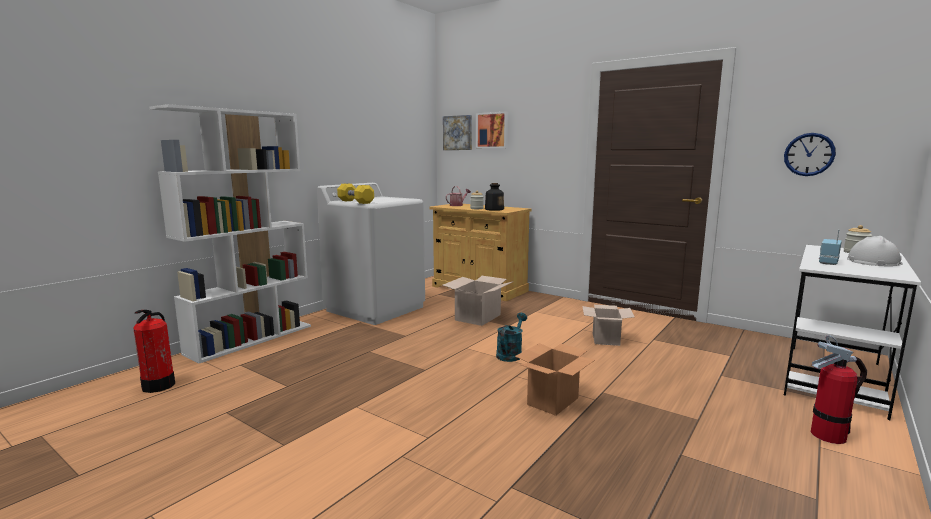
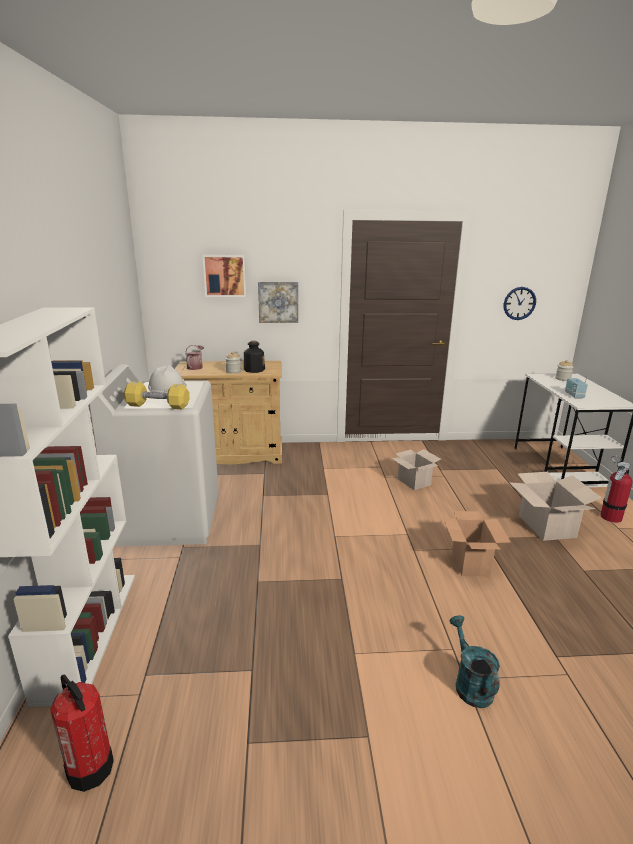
camera: 40 degrees left, 10 degrees up
(458, 133) = (174, 277): picture -> picture (278, 302)
(478, 317) = (288, 493): cardboard box -> cardboard box (547, 526)
(510, 354) = (376, 527): turquoise watering can -> turquoise watering can (470, 683)
(873, 261) = (587, 388): white hard hat -> white hard hat (167, 387)

